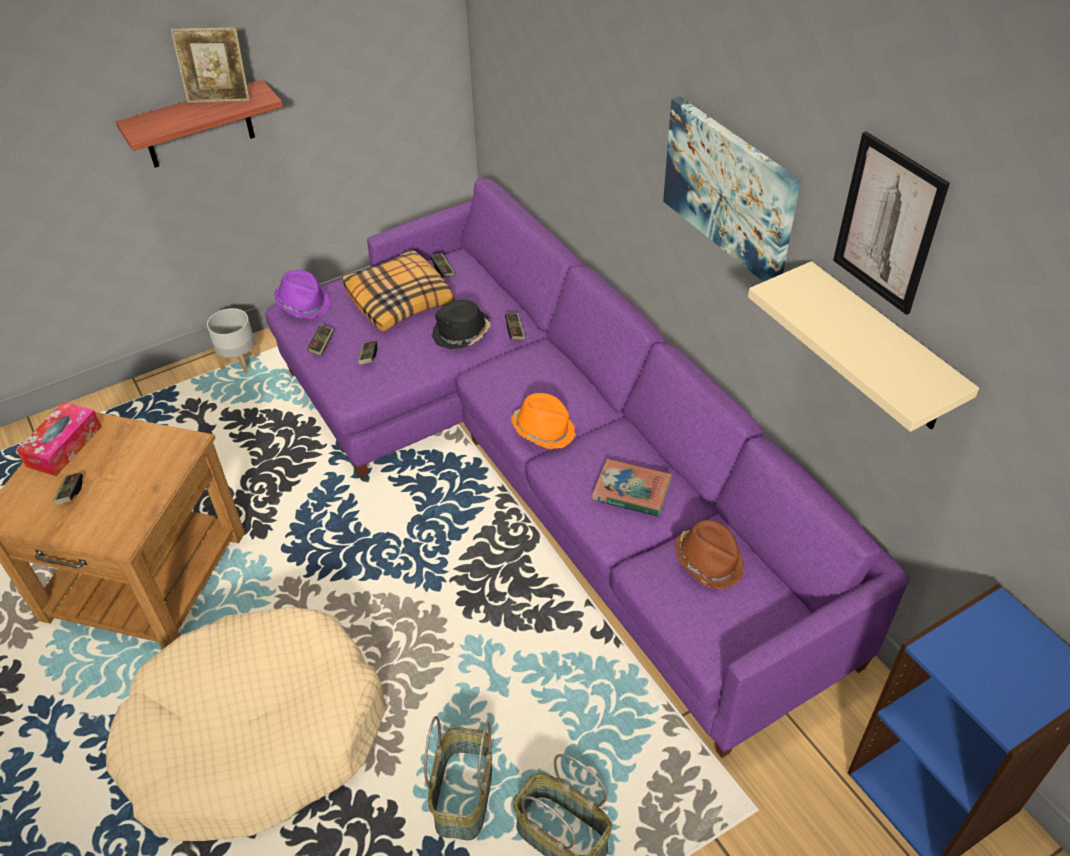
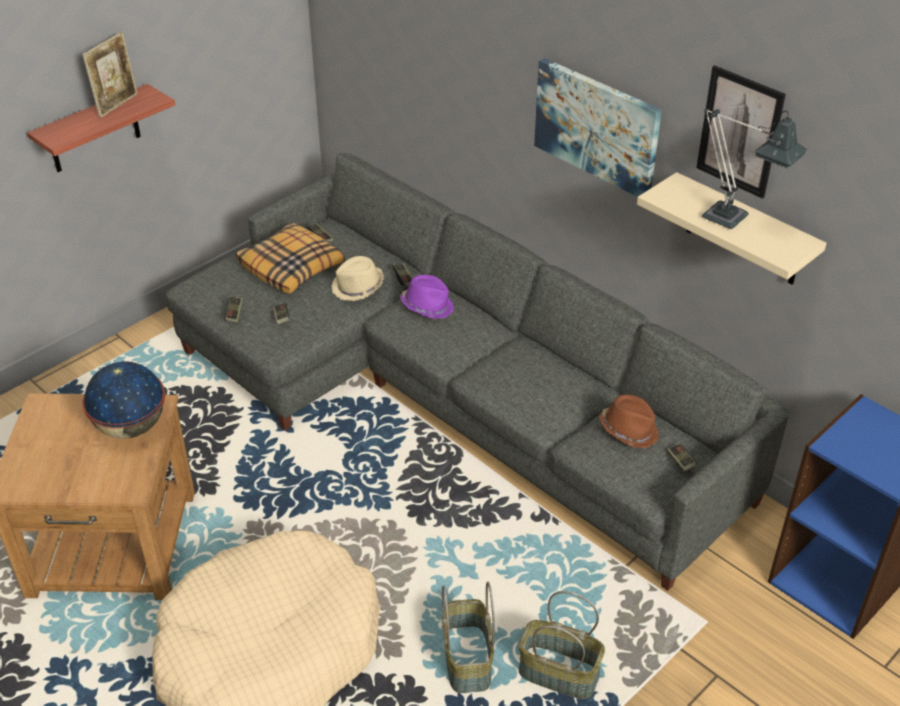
camera: 15 degrees left, 5 degrees down
(64, 446) = (41, 425): tissue box -> none
(70, 493) = (65, 461): game controller -> game controller (680, 461)
(151, 465) = (131, 427): none -> globe
(220, 100) = (117, 105): picture frame -> picture frame turned 45 degrees counterclockwise
(240, 362) = (132, 350): grey planter -> none
(304, 304) = (204, 282): purple hat -> purple hat (427, 306)
(461, 334) = (358, 287): black hat -> beige hat
(544, 430) = (458, 353): orange hat -> none
(546, 463) = (448, 392): purple sofa -> grey sofa
(631, 491) = (548, 388): book -> none
(862, 339) = (734, 221): none -> table lamp

